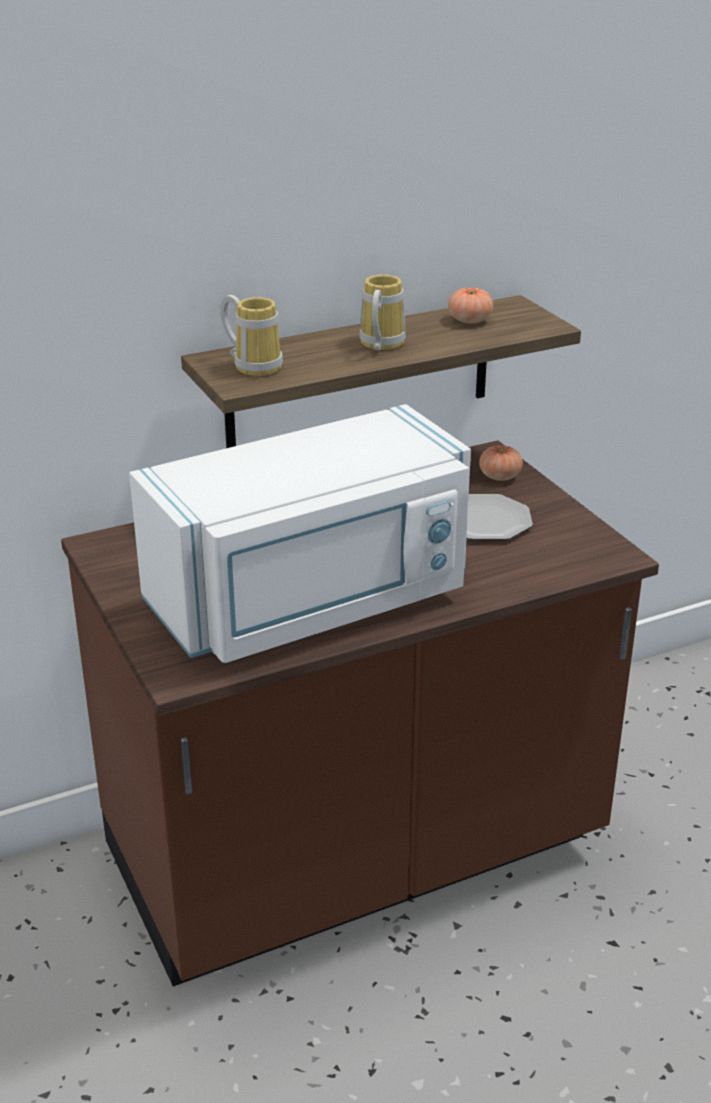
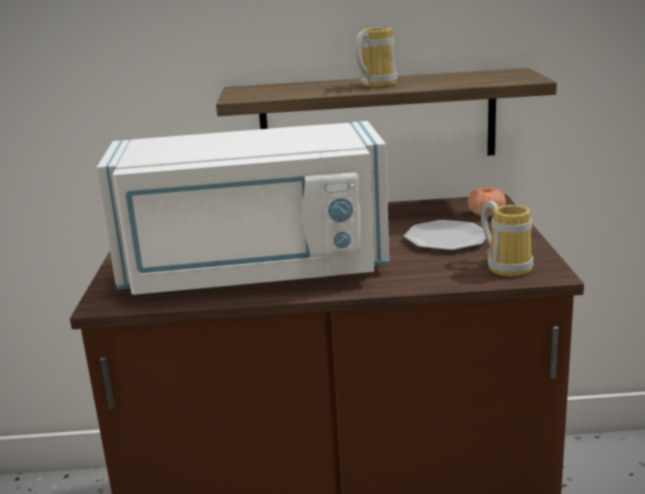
camera: 25 degrees right, 10 degrees down
(254, 365) = (265, 90): mug -> mug (507, 266)
(469, 320) = (465, 76): tomato -> none

